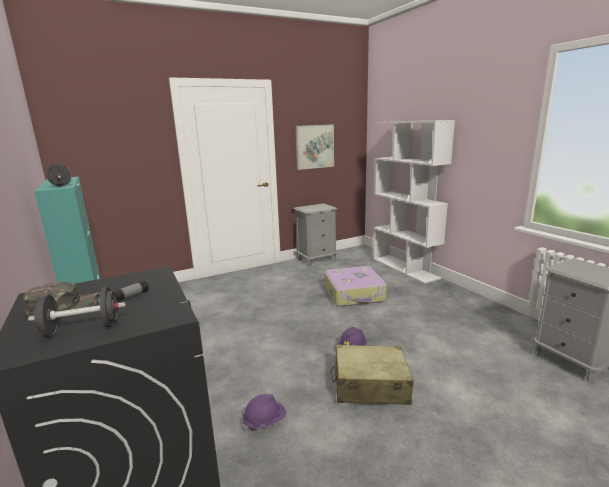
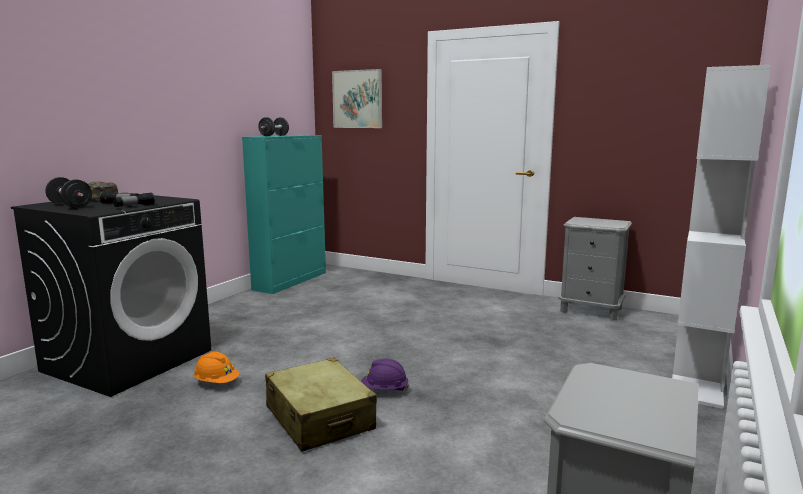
camera: 55 degrees right, 5 degrees down
(164, 294) = (134, 206): none -> flashlight
(264, 421) = (216, 382): purple hard hat -> orange hard hat
(314, 146) = (626, 124): picture -> picture (357, 99)
(354, 294) = (531, 357): suitcase -> none

